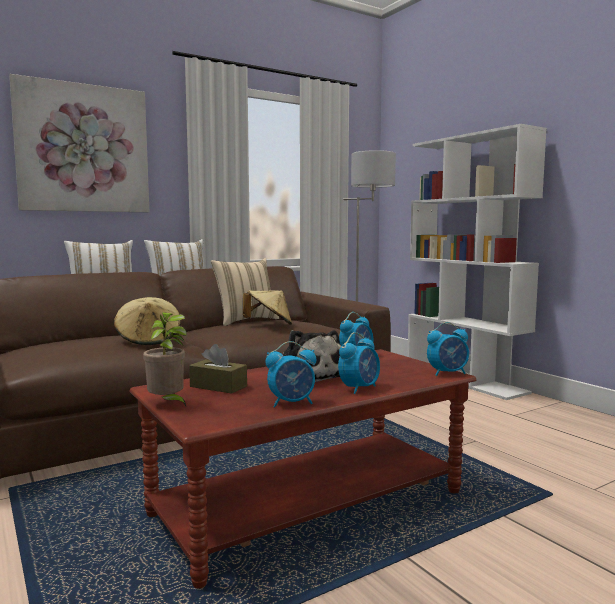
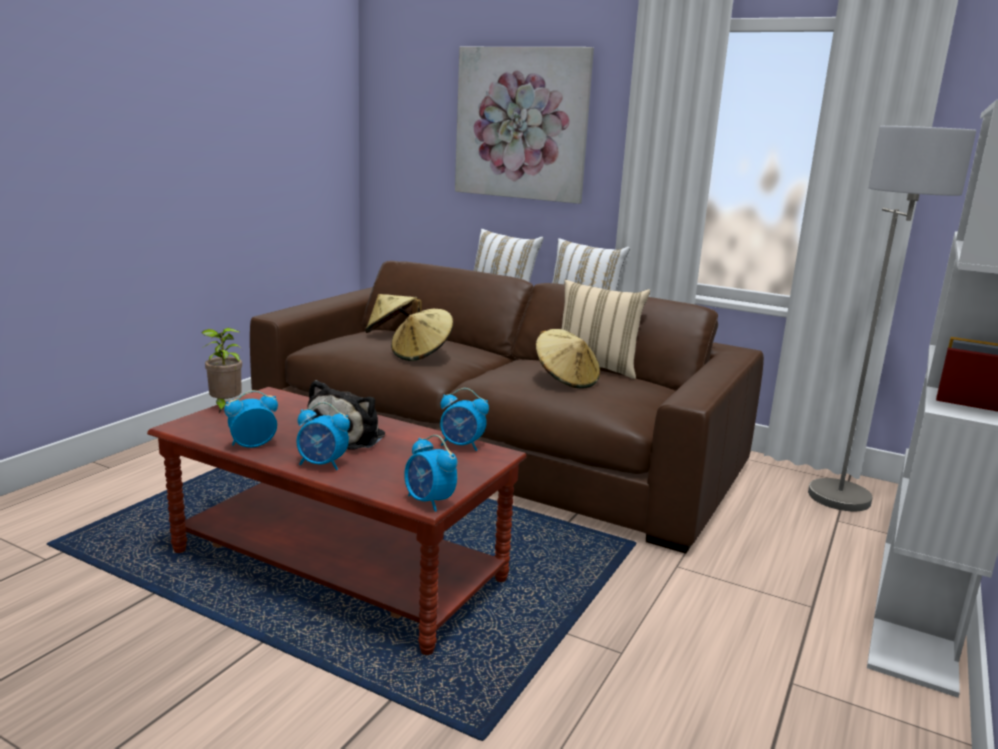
camera: 60 degrees right, 10 degrees up
(65, 341) = (392, 333): none -> beige hat
(218, 386) = (287, 411): brown tissue box -> none
(292, 403) = (252, 445): alarm clock -> alarm clock turned 105 degrees clockwise

